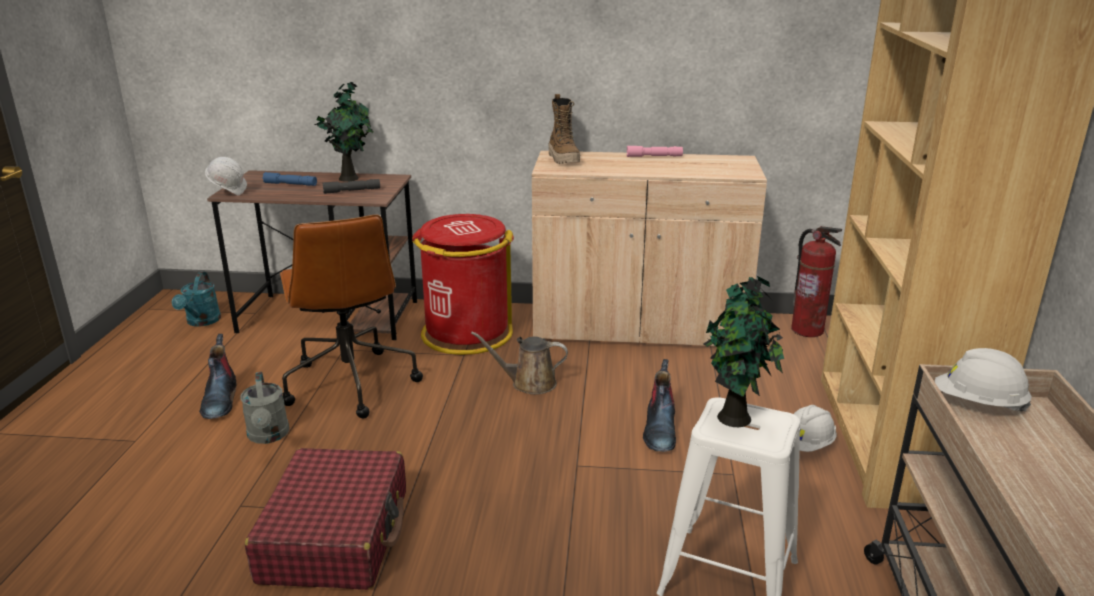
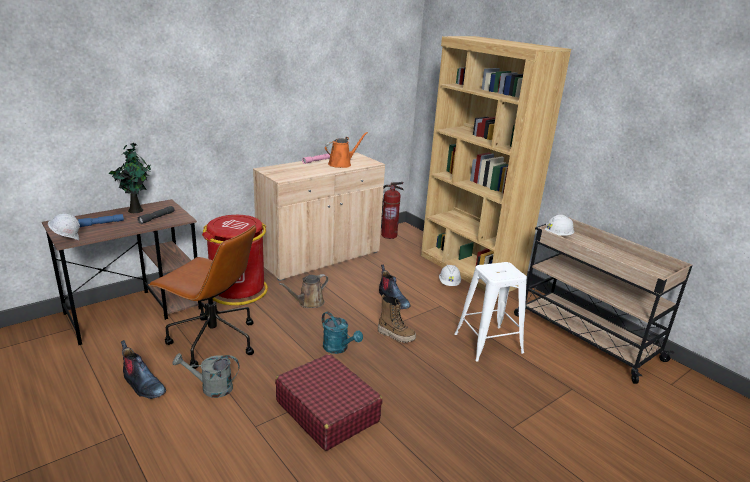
camera: 45 degrees left, 0 degrees up
(201, 322) = (37, 348): turquoise watering can -> turquoise watering can (338, 348)
(268, 436) = (211, 388): grey watering can -> grey watering can turned 150 degrees clockwise
(564, 159) = (276, 171): boot -> boot (396, 335)
(687, 167) = (342, 164): none -> orange watering can
(736, 419) = (495, 270): potted plant -> none

